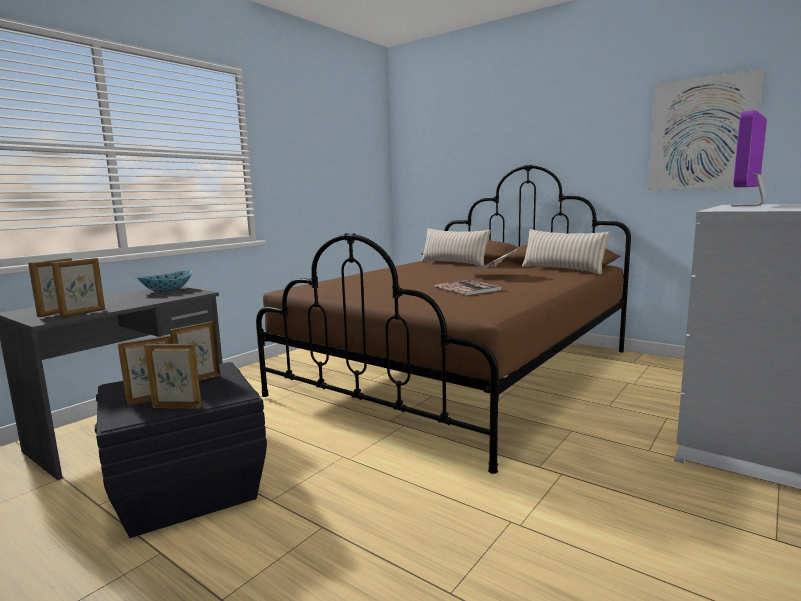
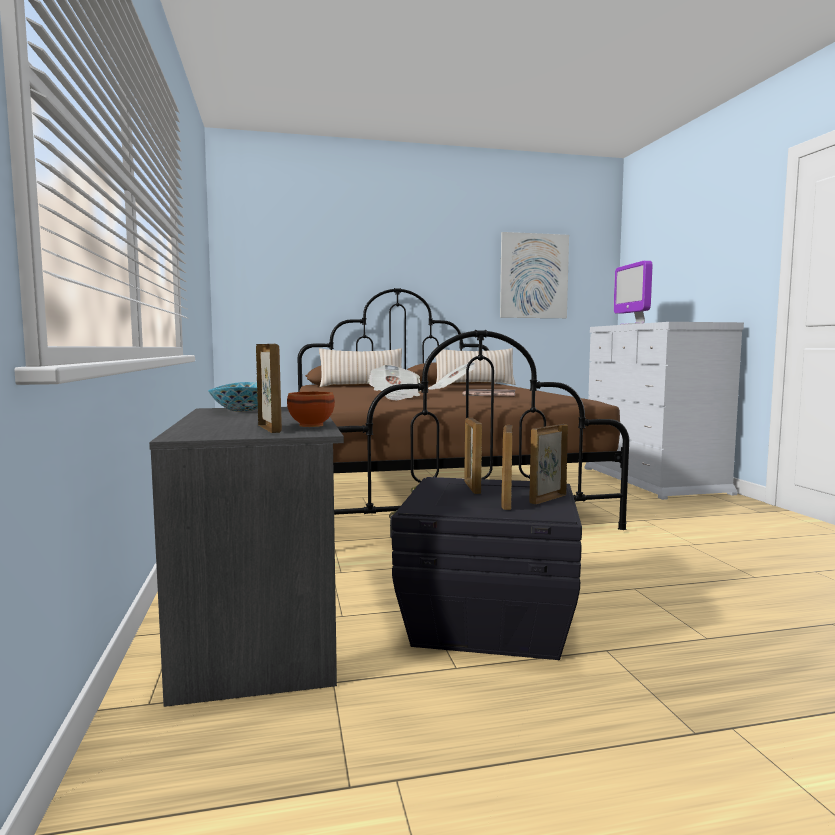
camera: 50 degrees left, 5 degrees down
(83, 313) = (310, 425): picture frame -> brown bowl
(374, 284) = (395, 398): none -> newspaper

